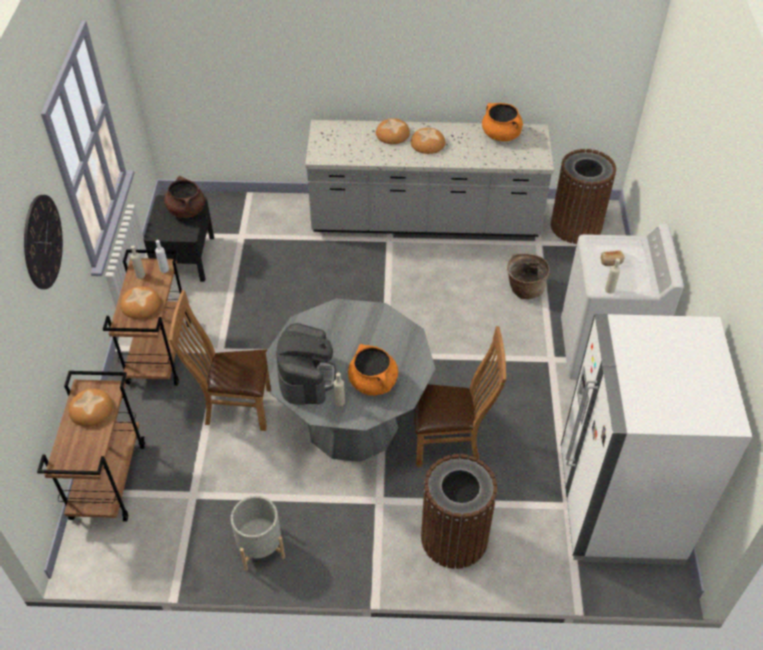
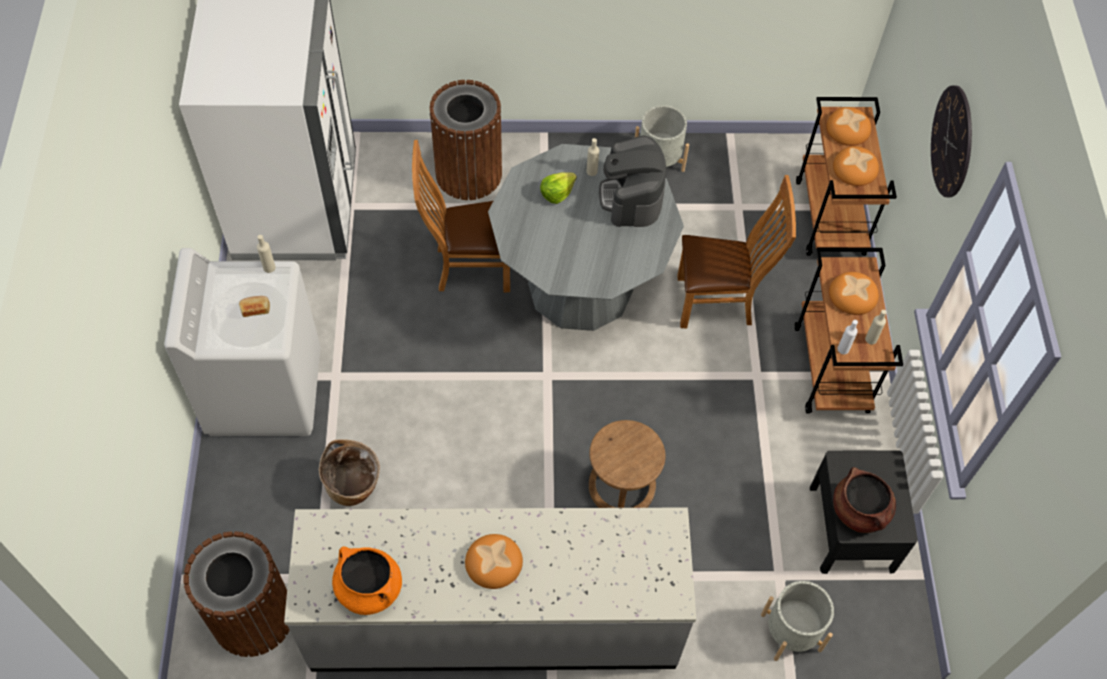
camera: 175 degrees right, 10 degrees up
(243, 210) = (791, 632): none -> grey planter
(336, 284) = (622, 487): none -> brown stool
(373, 382) = (557, 193): orange cooking pot -> lettuce
(392, 134) = (553, 585): bread -> bread (848, 129)

